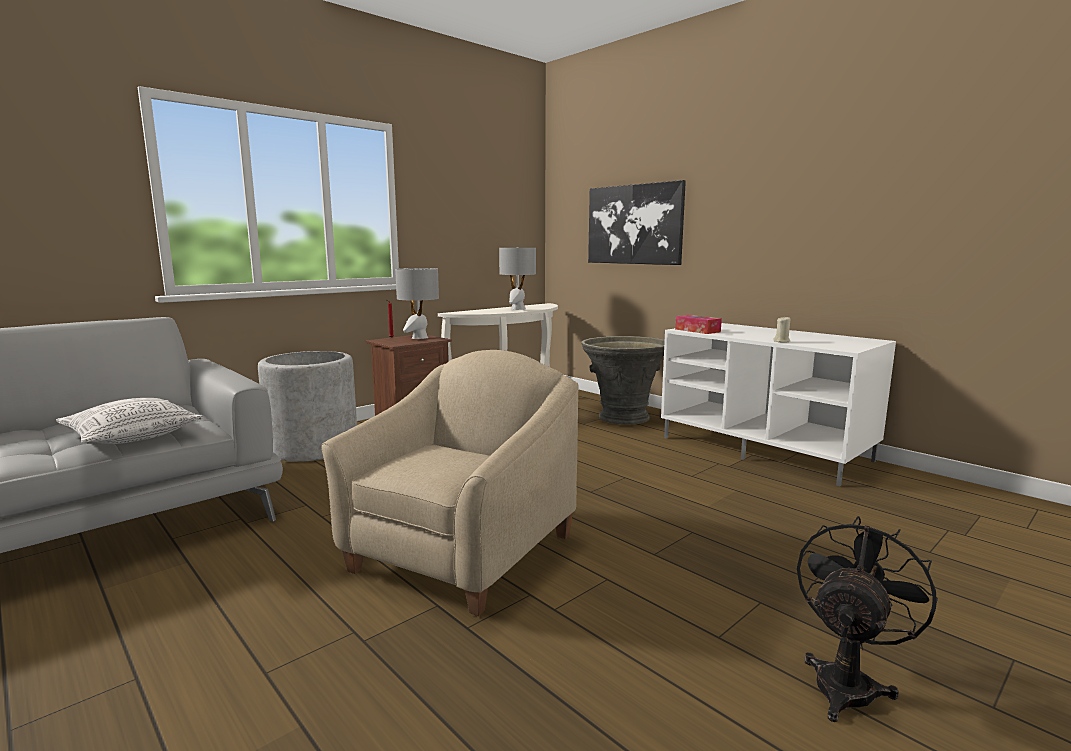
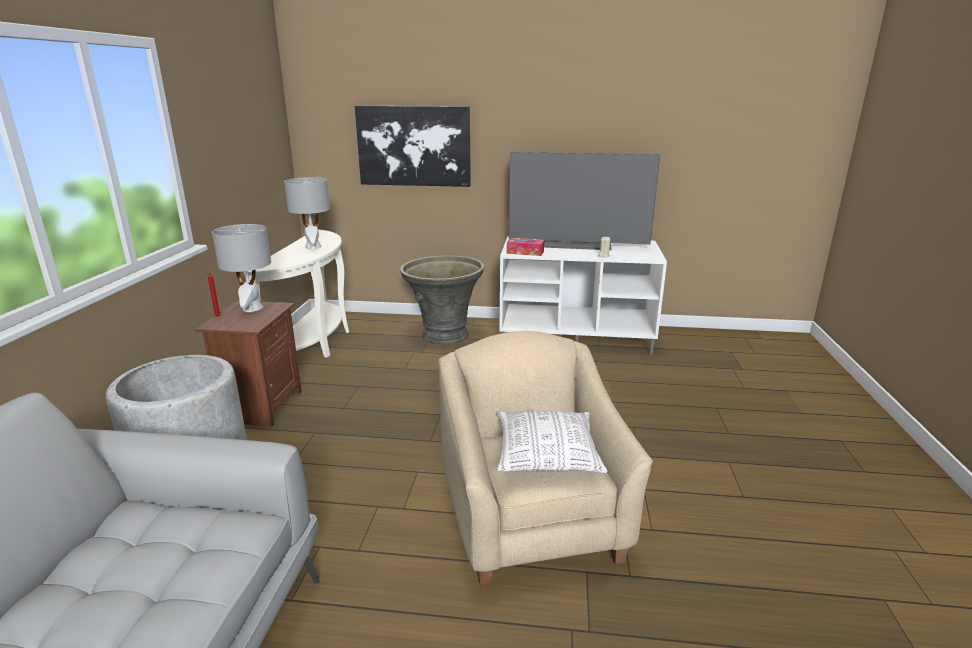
camera: 40 degrees left, 10 degrees up
(133, 437) = (185, 577): pillow -> pillow (546, 455)
(775, 332) = (577, 244): none -> television
(847, 682) = (816, 490): black fan -> none

